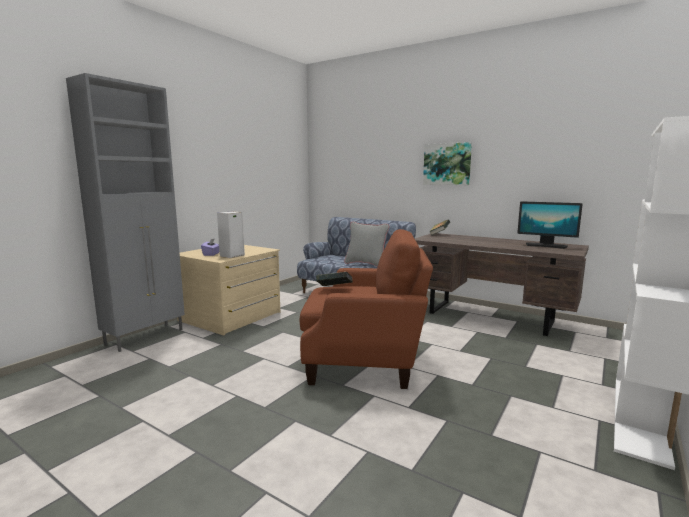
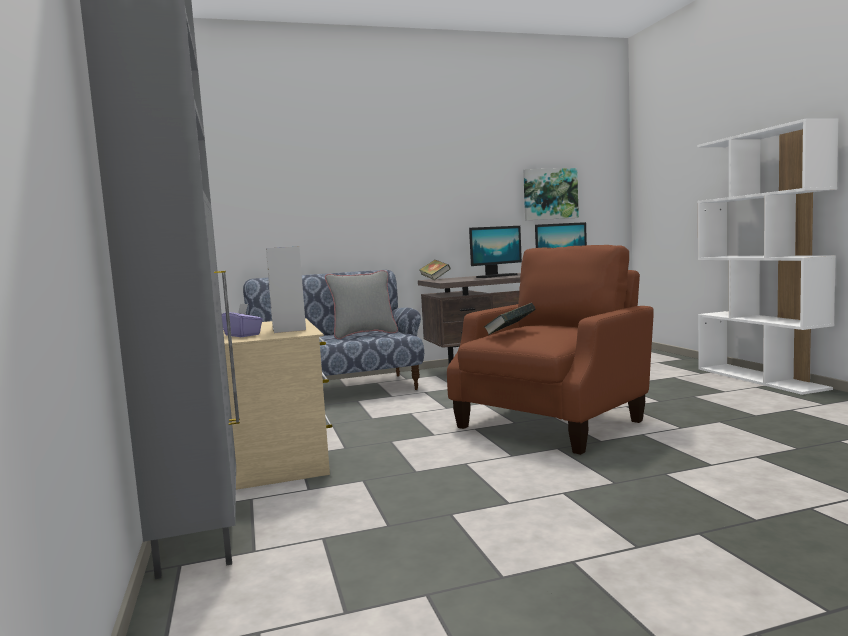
camera: 50 degrees left, 5 degrees down
(447, 164) = (425, 188): picture -> picture (550, 194)
(476, 240) = (496, 276): none -> monitor

